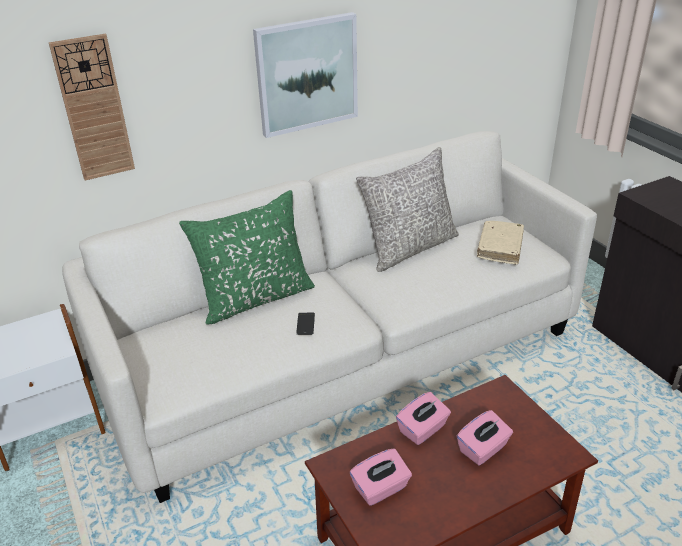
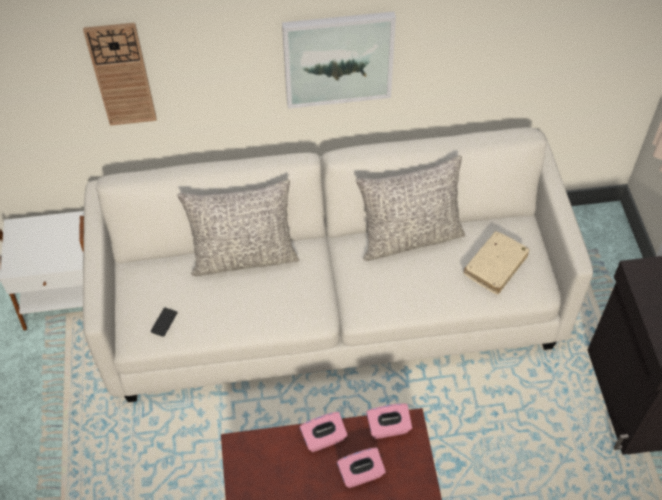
camera: 20 degrees right, 20 degrees up
(255, 298) = (244, 256): green pillow -> grey pillow
(305, 324) = (272, 303): phone -> phone (164, 322)
(381, 489) = (265, 480): pink tissue box -> pink tissue box (388, 428)

